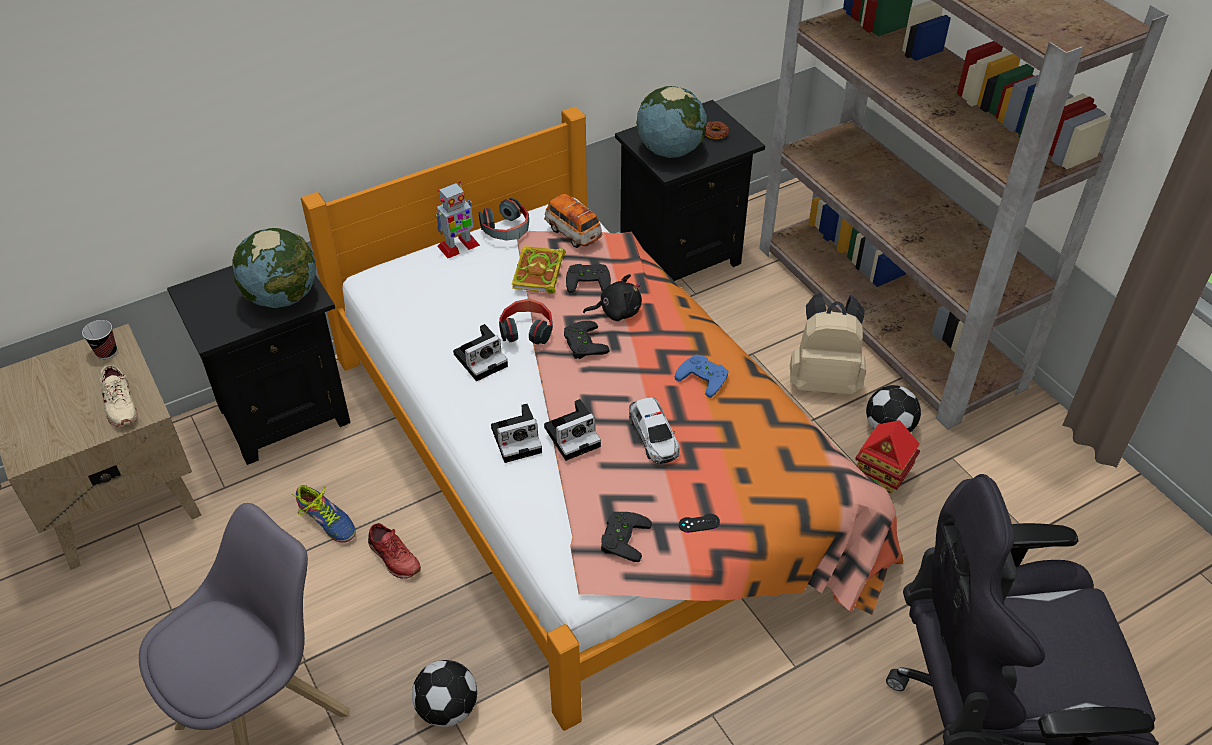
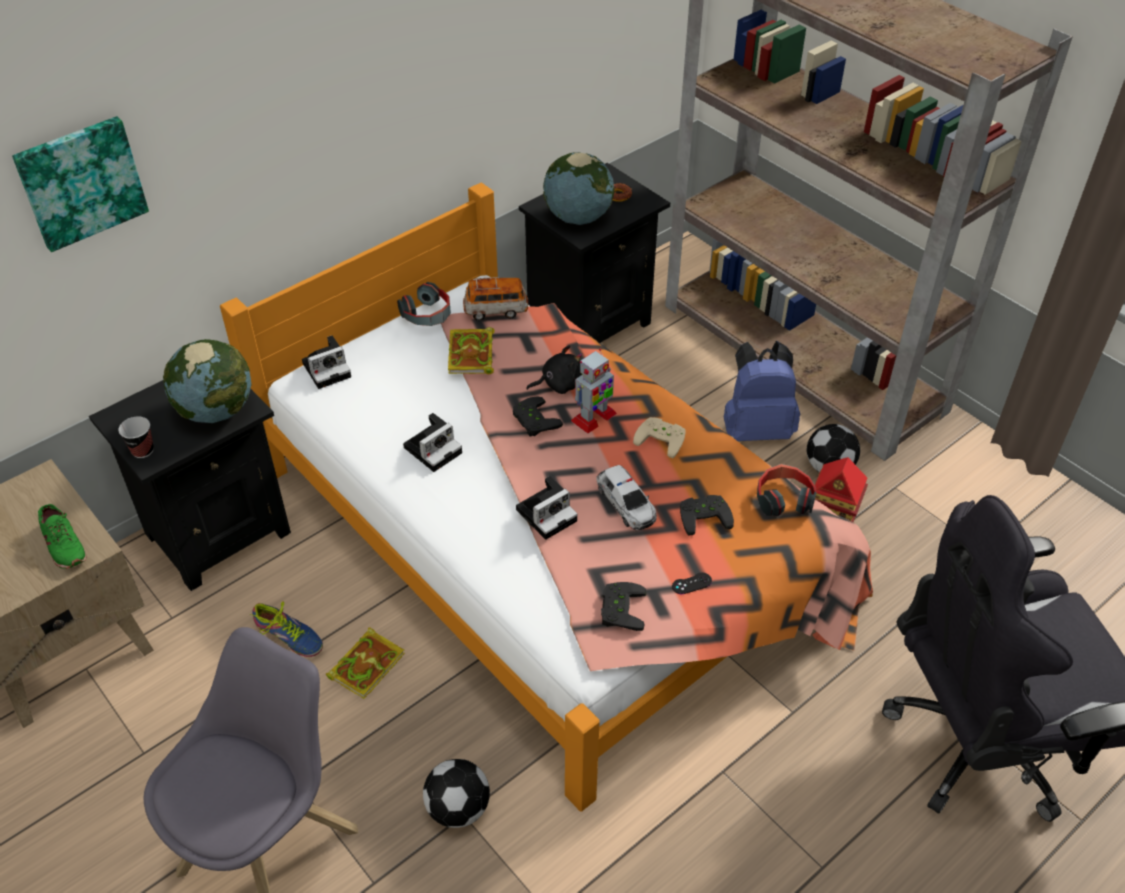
camera: 10 degrees left, 0 degrees up
(106, 352) = (34, 492): cup -> cup (142, 450)
(120, 404) = (63, 545): beige shoe -> green shoe
(169, 67) = (81, 182): none -> picture
(393, 557) = (367, 664): red shoe -> book
(458, 246) = (381, 337): toy robot -> toy robot (593, 417)
(518, 439) = (491, 524): camera -> camera (328, 369)
(527, 330) = (473, 413): headphones -> headphones (783, 499)
(573, 232) = (496, 310): toy car -> toy car turned 135 degrees clockwise
(588, 279) = (523, 355): black game controller -> black game controller (704, 515)
(705, 376) = (662, 438): blue game controller -> beige game controller
(823, 381) = (756, 428): beige backpack -> blue backpack

